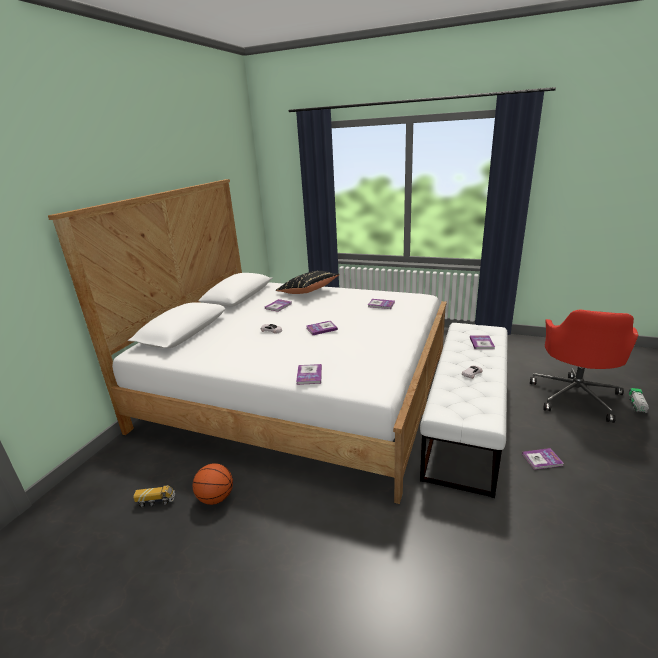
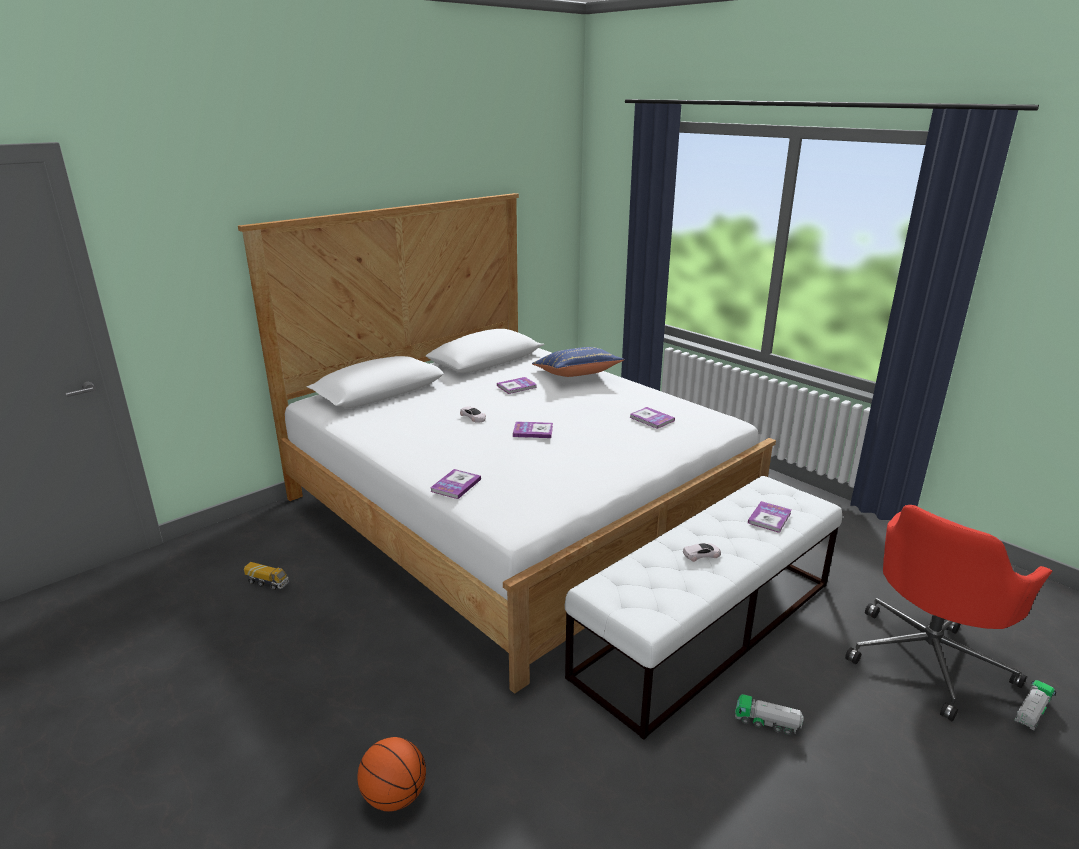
camera: 25 degrees right, 0 degrees up
(215, 498) = (324, 602): basketball -> basketball (394, 796)
(308, 292) = (576, 376): black pillow -> blue pillow
(542, 459) = (766, 723): book -> toy truck

